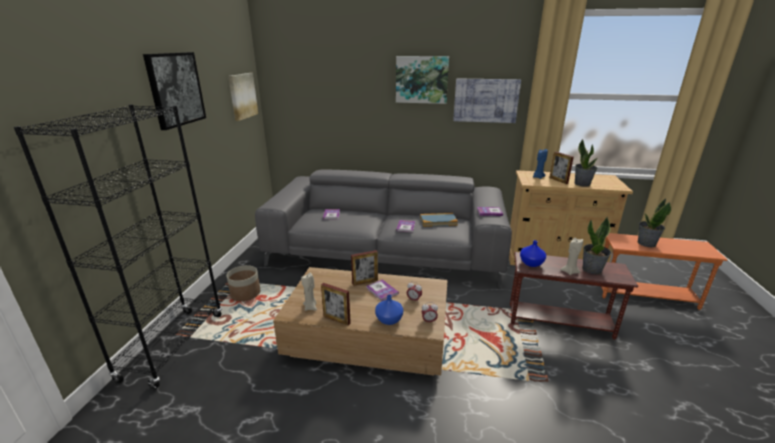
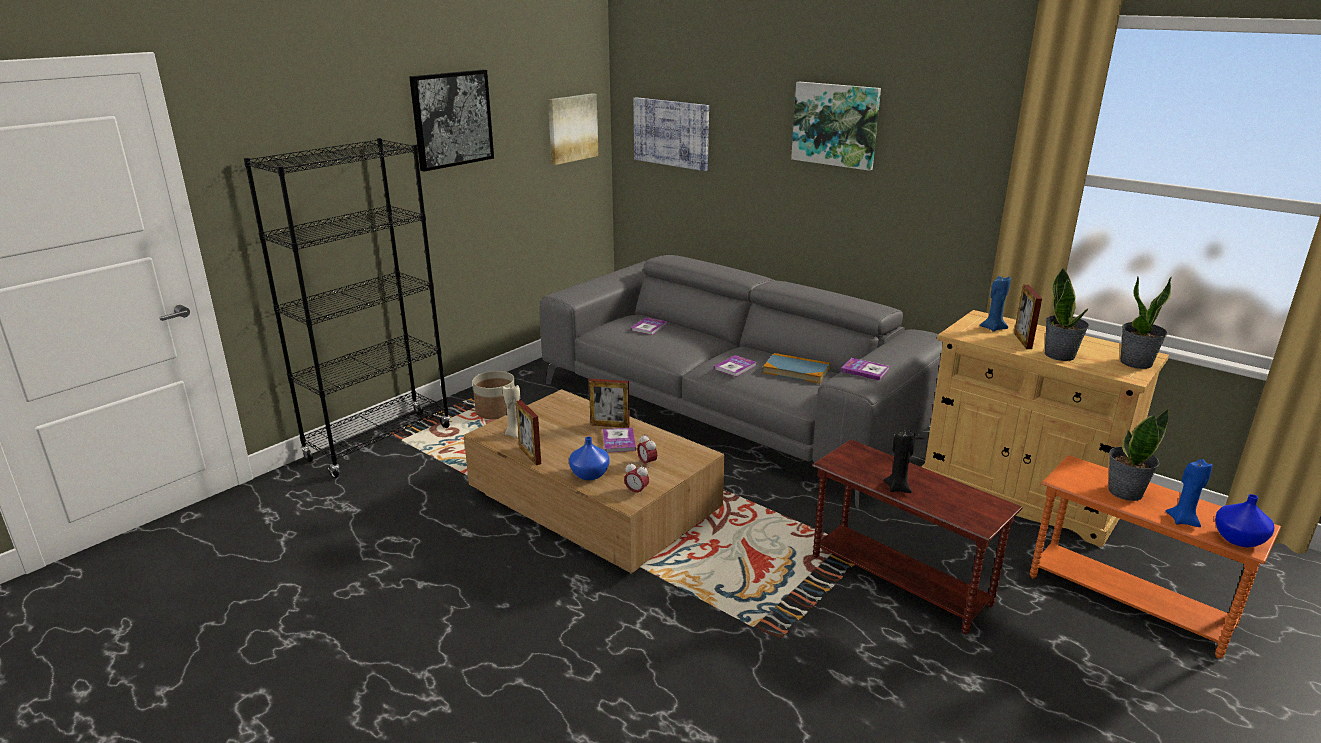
camera: 30 degrees right, 0 degrees up
(486, 100) = (940, 172): picture -> picture (671, 133)
(532, 263) = (852, 461): blue vase -> blue vase (1239, 540)
(569, 272) = (898, 488): beige candle -> black candle
(592, 269) = (943, 496): potted plant -> potted plant (1136, 363)
(681, 250) = (1182, 520): none -> blue candle

